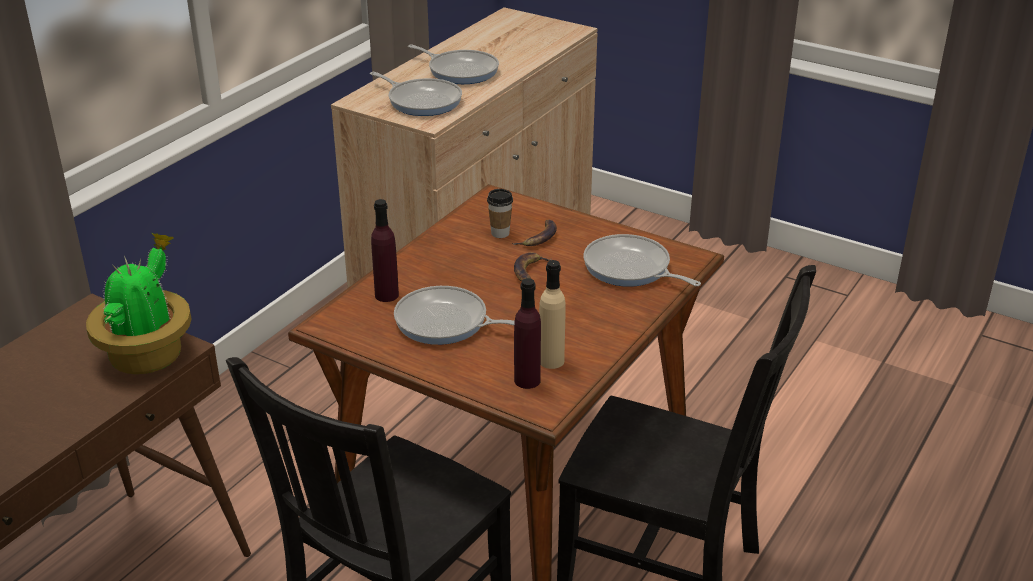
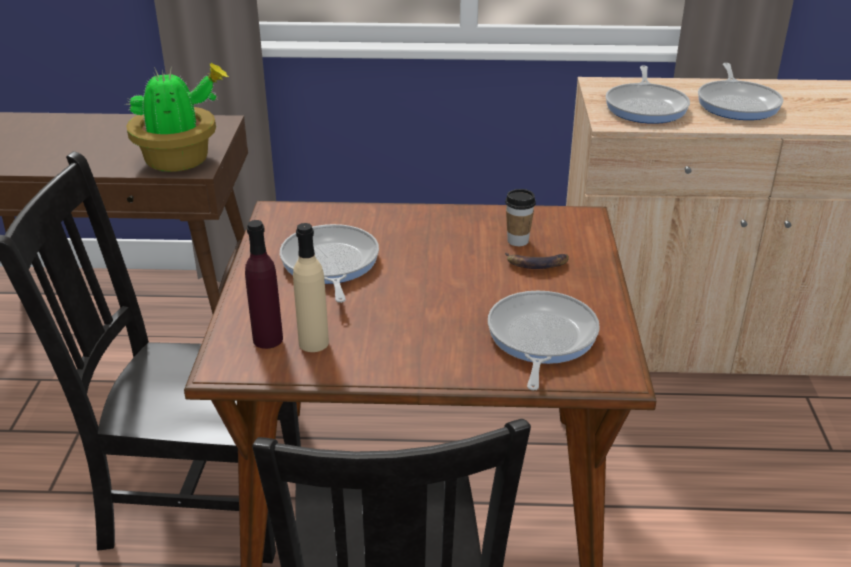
camera: 60 degrees right, 0 degrees up
(386, 295) = (348, 221): purple bottle -> none
(530, 272) = (465, 279): banana -> none

